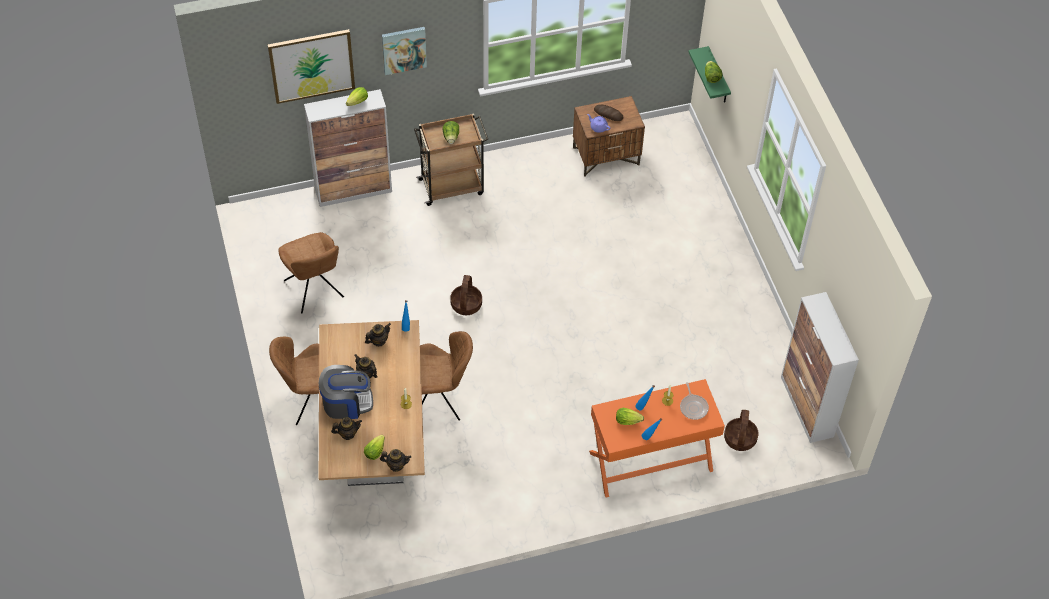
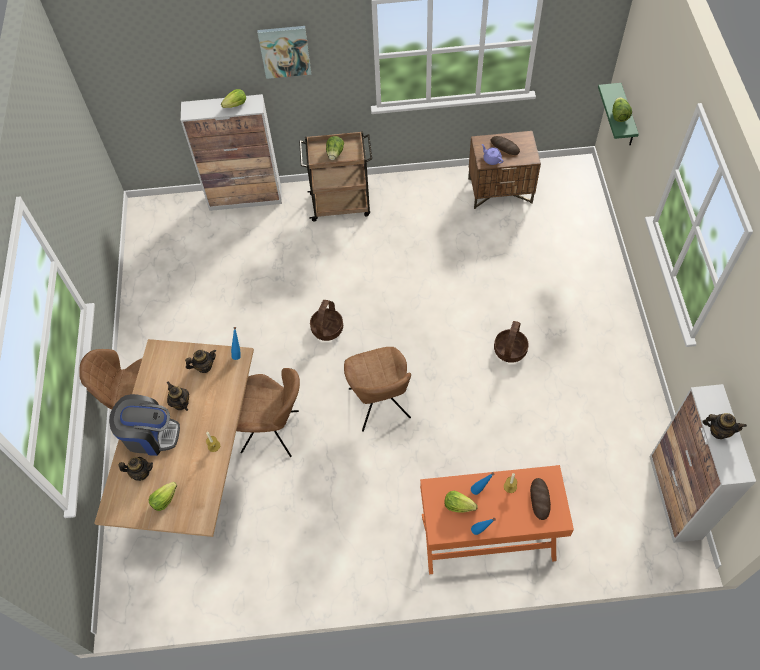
camera: 15 degrees right, 5 degrees up
(311, 65) = (183, 58): picture -> none
(314, 290) = (181, 295): brown chair -> brown chair (380, 405)
(396, 465) = (183, 520): teapot -> teapot (718, 431)
(693, 407) = (539, 499): frying pan -> bread
(739, 438) = (592, 524): basket -> basket (510, 349)

